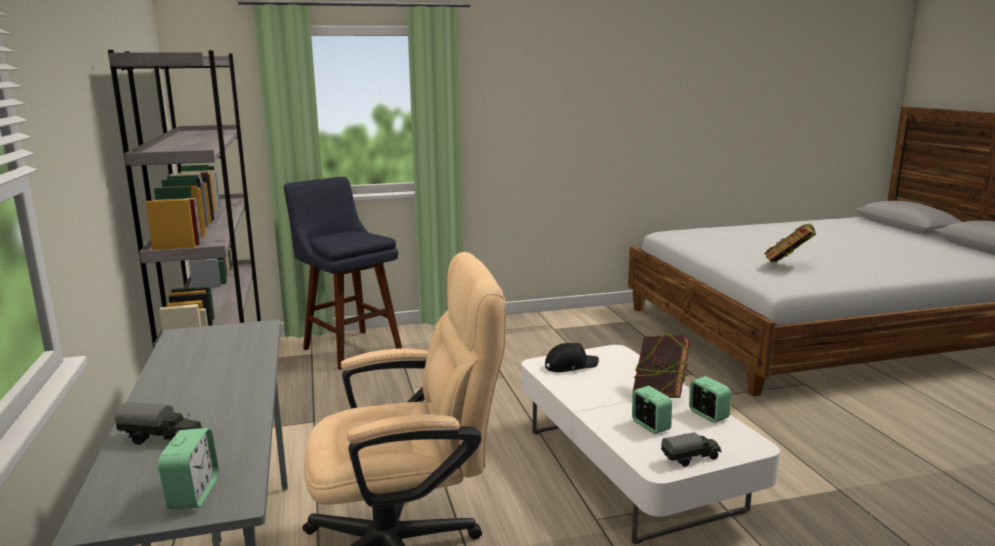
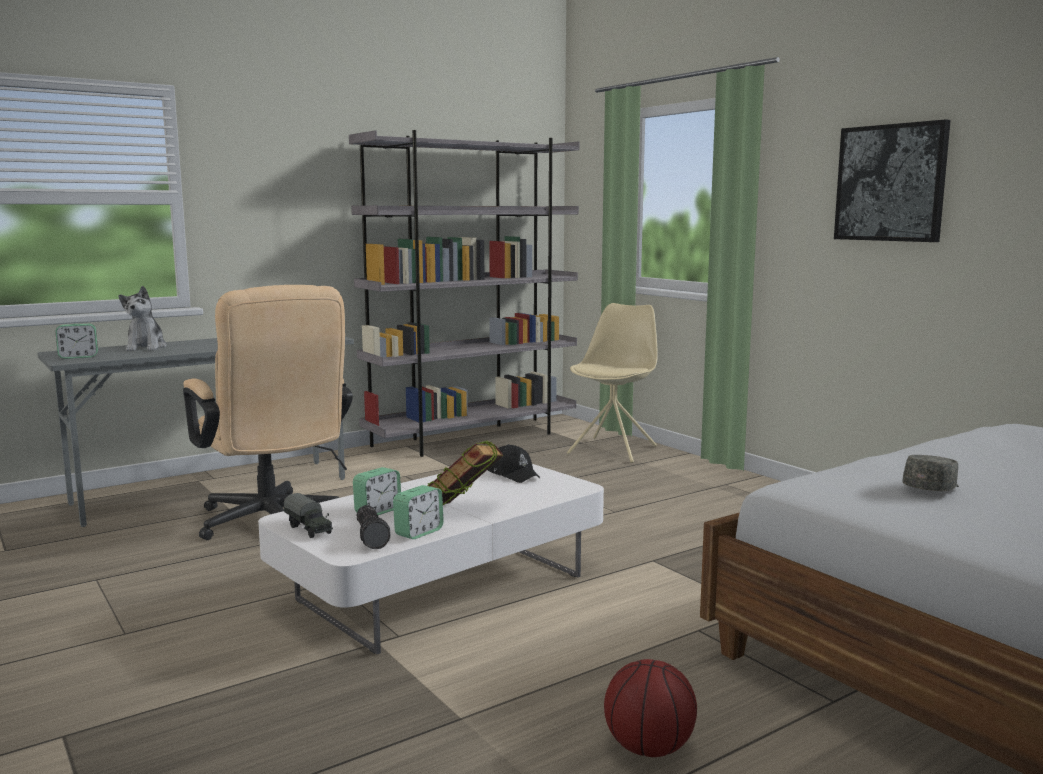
camera: 70 degrees right, 5 degrees down
(163, 439) = (146, 347): toy truck -> plush toy
(349, 347) = (613, 450): blue stool -> beige chair
(552, 100) = (891, 183): none -> picture
(714, 433) = (373, 536): none -> flashlight
(787, 266) = (932, 488): book -> grey cap
(861, 438) = (649, 748): none -> basketball

